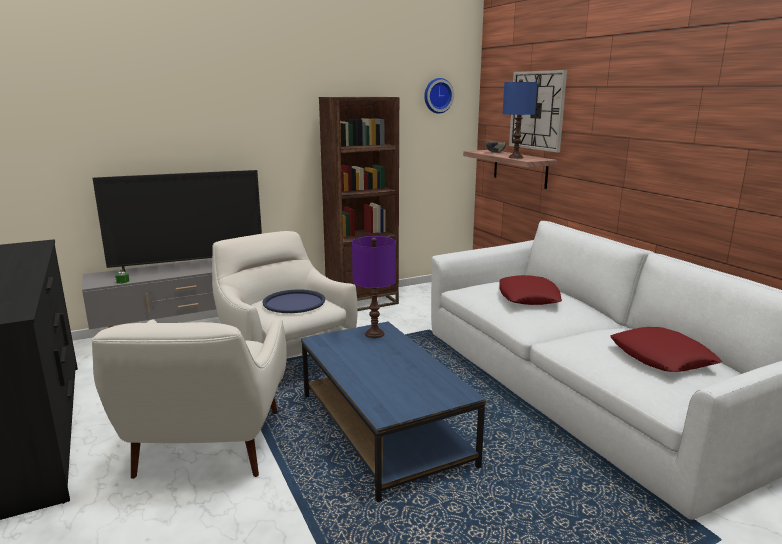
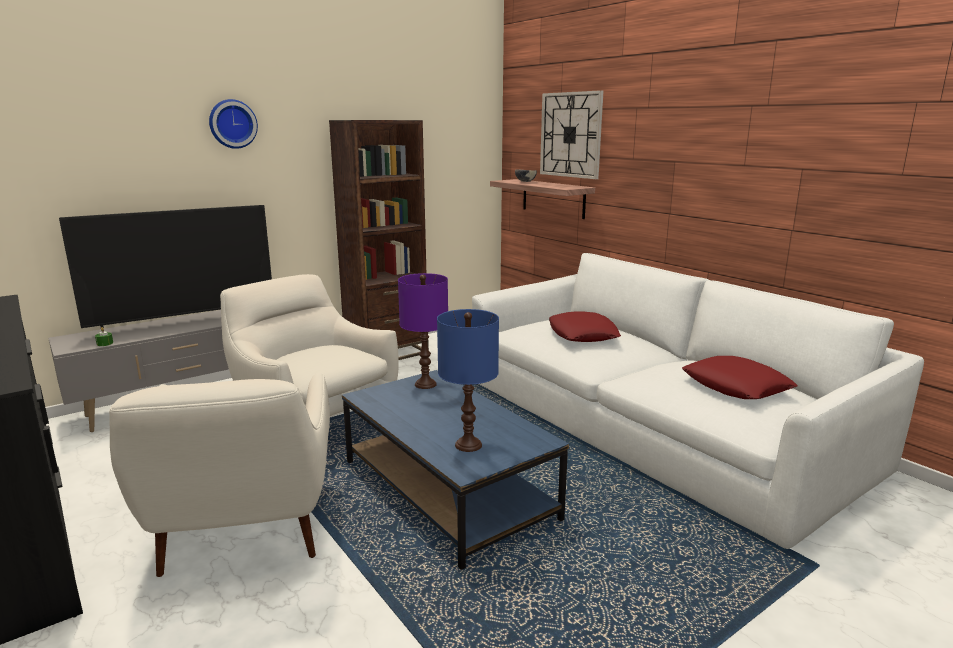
camera: 10 degrees left, 0 degrees up
(294, 302) = (325, 355): blue tray -> none
(437, 95) = (458, 120): wall clock -> wall clock (232, 124)
(516, 157) = (551, 186): blue table lamp -> blue table lamp (469, 445)

